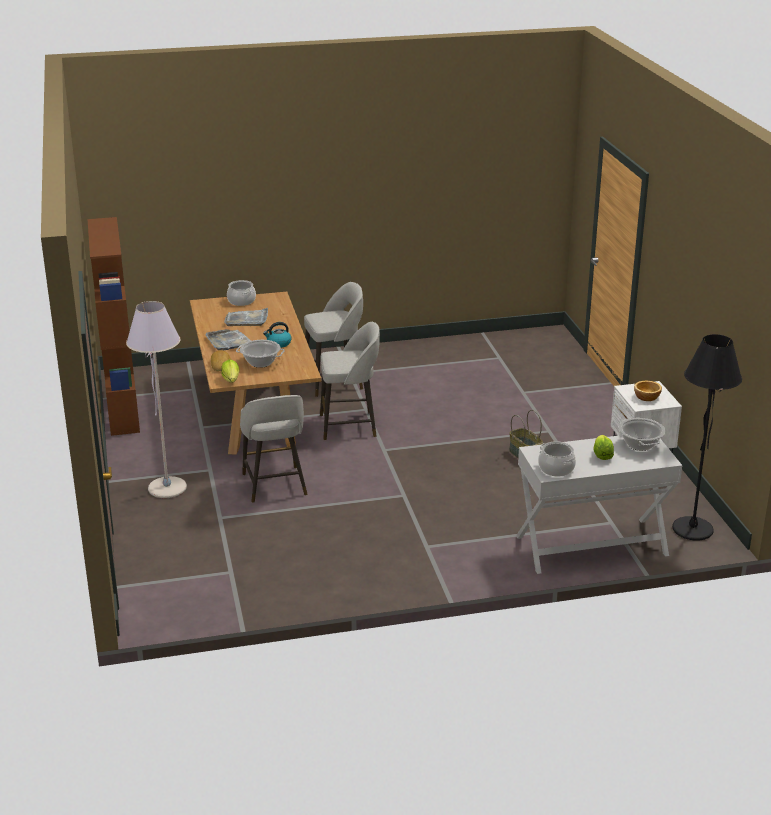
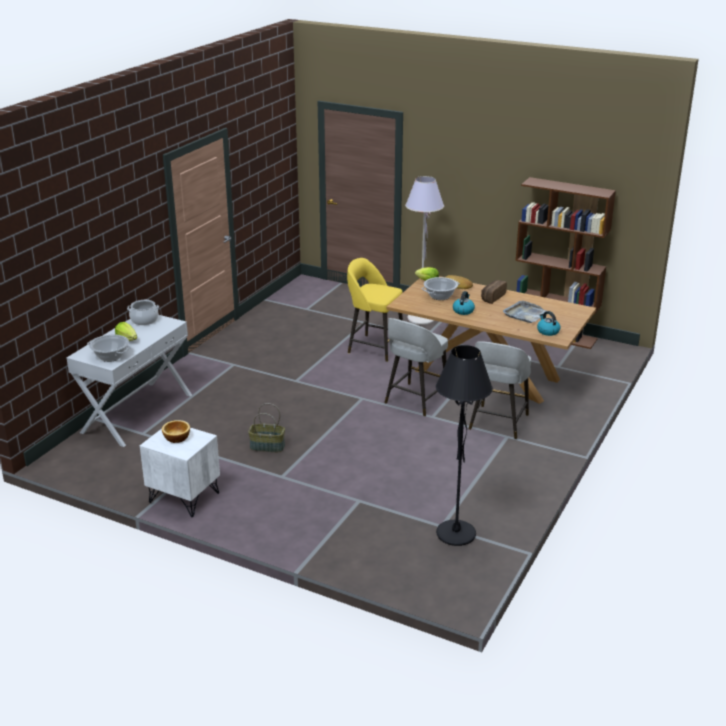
camera: 130 degrees right, 0 degrees up
(228, 341) = (492, 297): grey tray -> bread
(241, 301) = (567, 323): cooking pot -> none
(270, 303) = (547, 331): none -> kettle
(275, 485) = (374, 347): grey stool -> yellow stool
(692, 529) = (80, 458): black floor lamp -> black floor lamp (456, 533)

